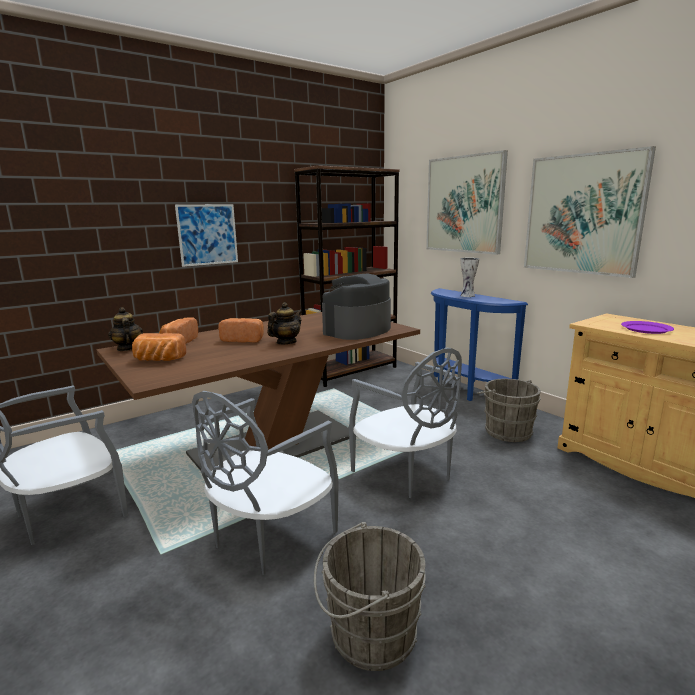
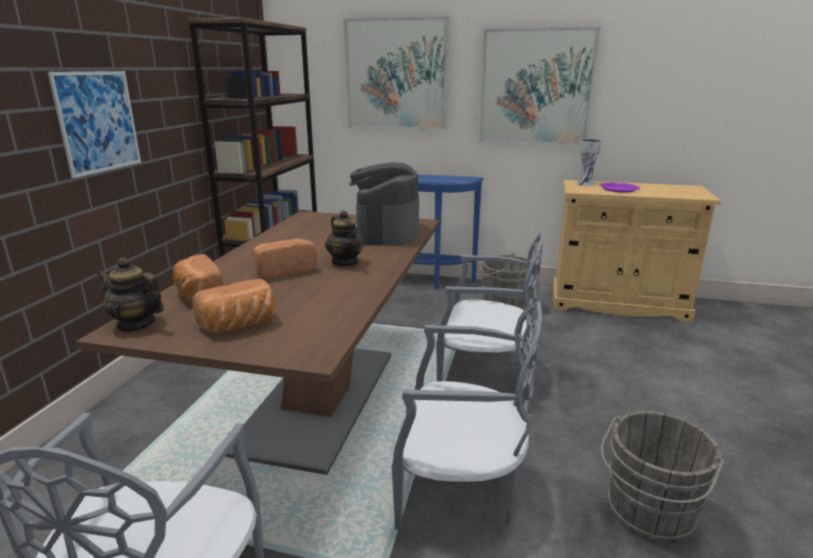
camera: 40 degrees left, 5 degrees up
(269, 536) = (460, 489): grey chair -> grey chair turned 75 degrees counterclockwise
(286, 342) = (345, 262): teapot -> teapot turned 150 degrees clockwise
(468, 295) = (420, 177): vase -> vase (586, 184)

